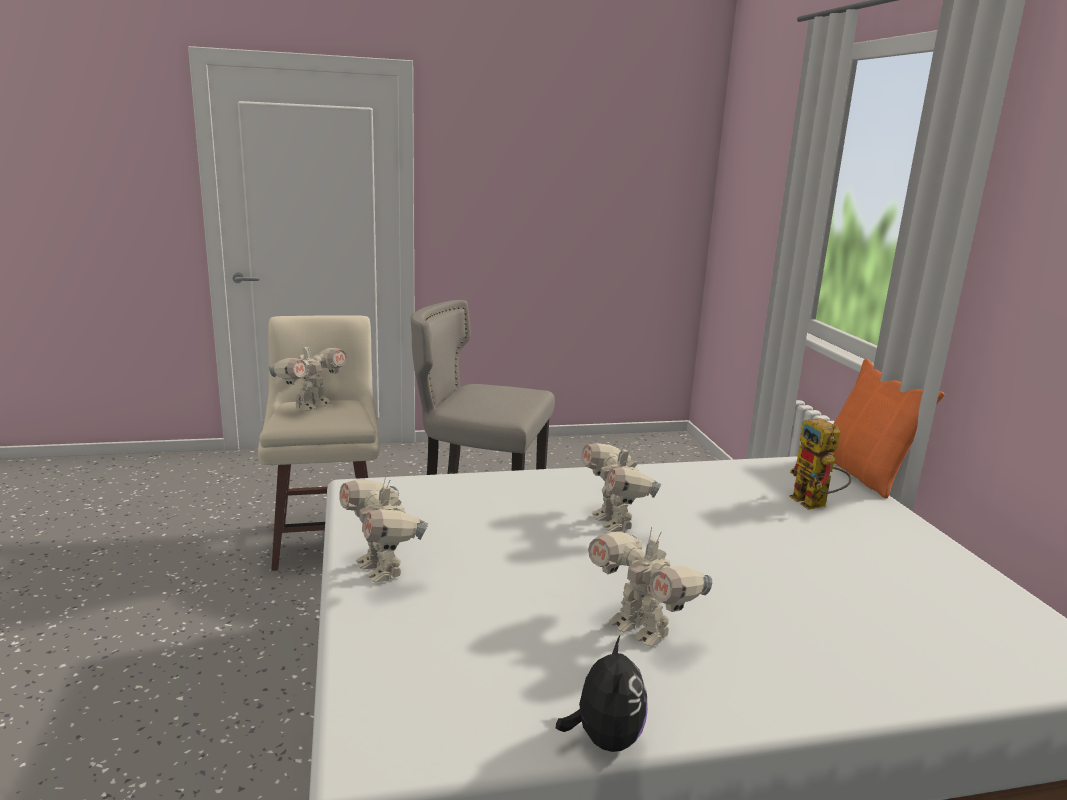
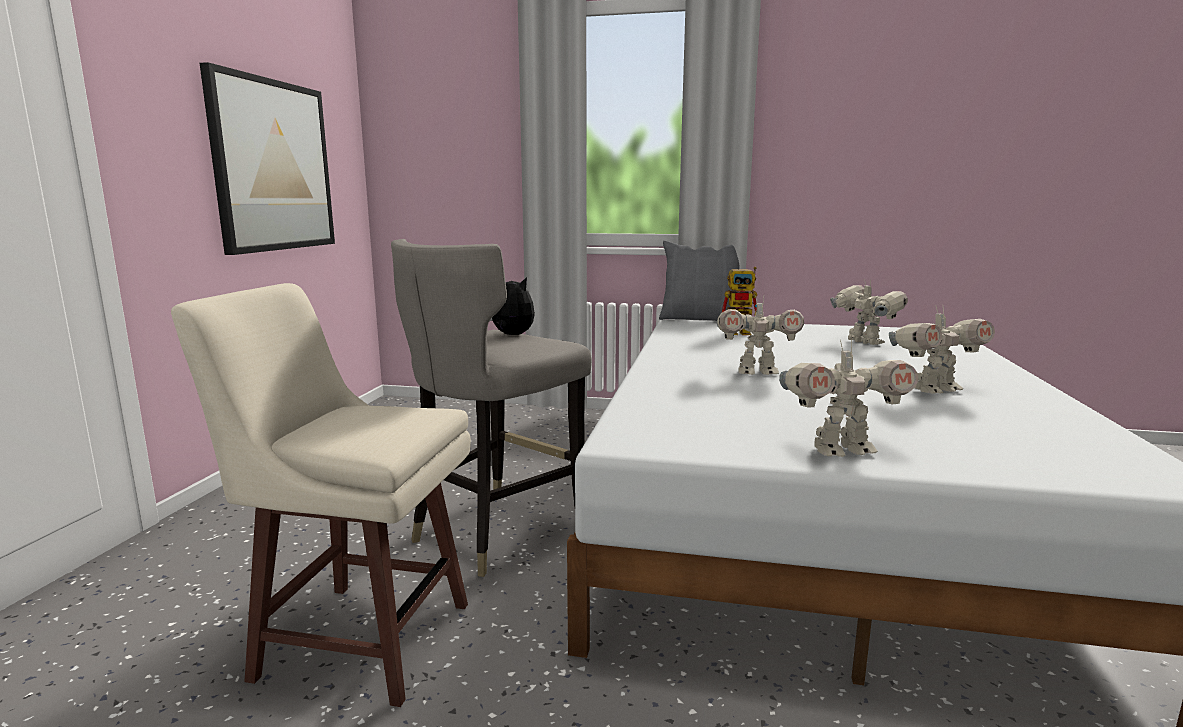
camera: 65 degrees left, 5 degrees down
(311, 406) = (336, 425): toy robot -> toy robot (863, 343)
(575, 213) = (273, 166): none -> picture
(604, 739) = (1086, 416): plush toy -> plush toy (511, 335)
(864, 474) = (700, 318): orange pillow -> grey pillow

